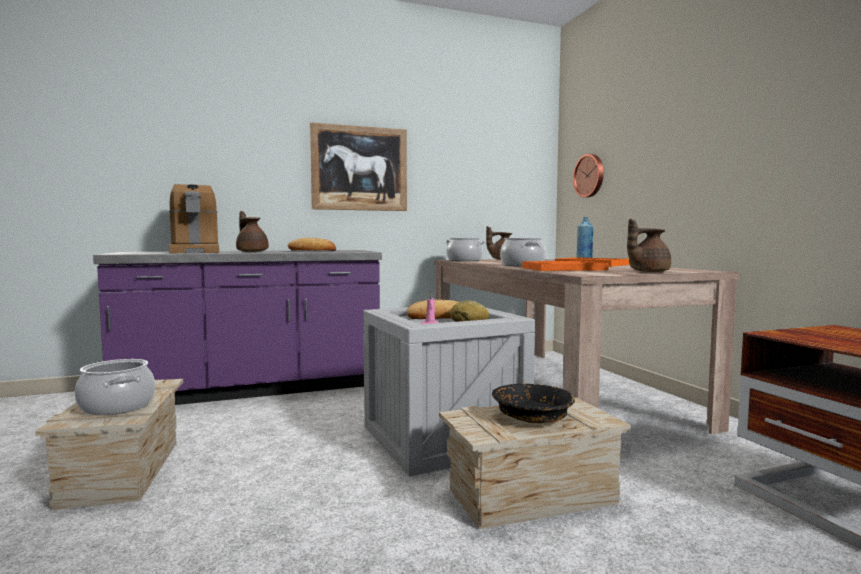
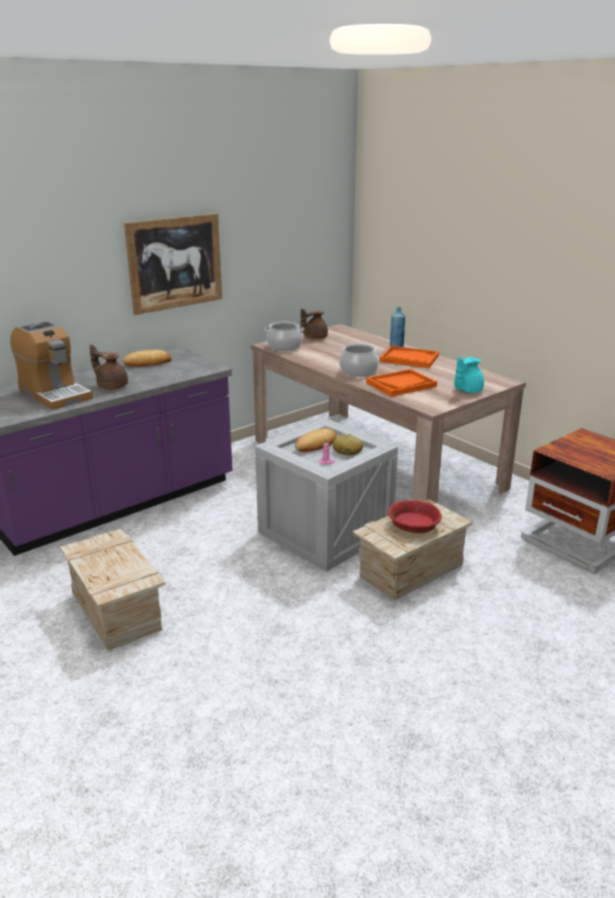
camera: 20 degrees left, 20 degrees up
(116, 406) = (121, 571): cooking pot -> none
(532, 416) = (414, 525): black bowl -> red bowl
(590, 176) = (392, 249): wall clock -> none
(647, 271) = (466, 390): brown teapot -> turquoise teapot

